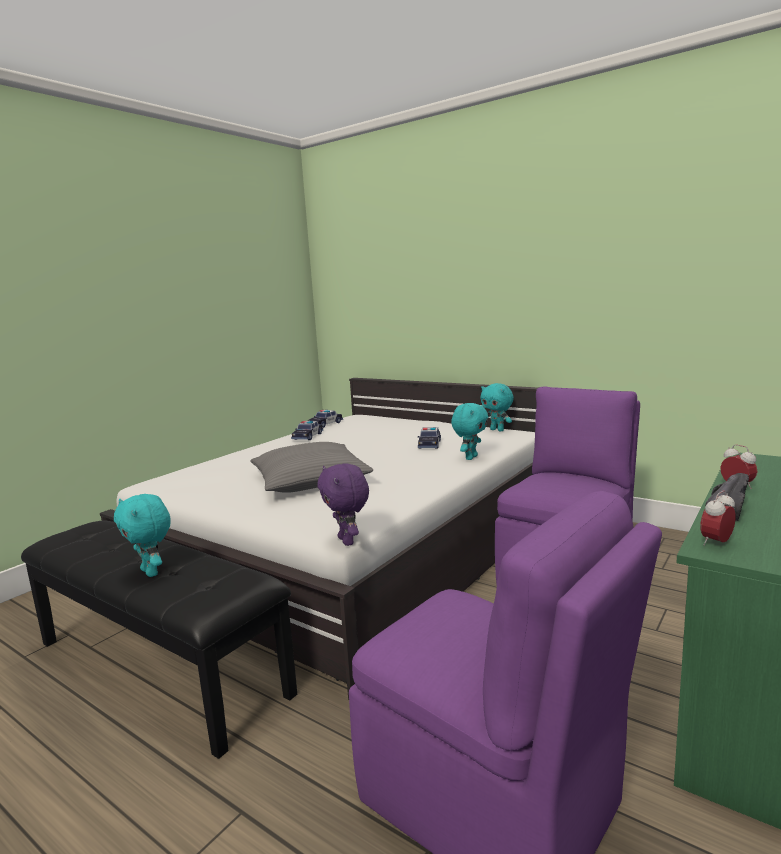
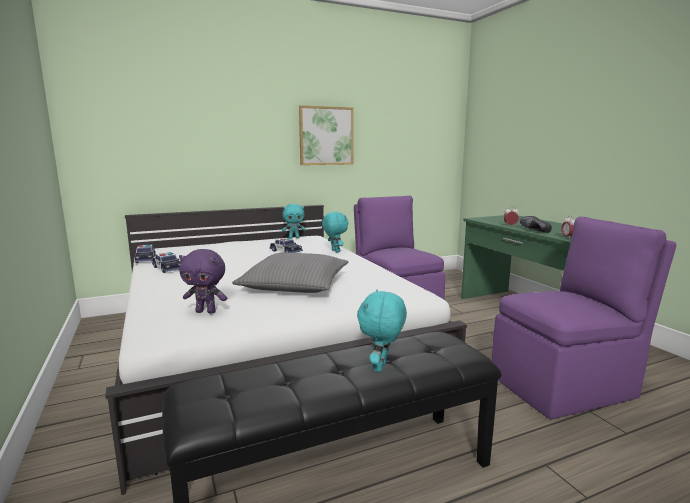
camera: 60 degrees left, 0 degrees up
(151, 572) = (381, 367): turquoise plush toy -> turquoise plush toy turned 120 degrees clockwise
(347, 541) = (433, 296): purple plush toy -> purple plush toy (206, 311)
(574, 285) = (326, 136): none -> picture

